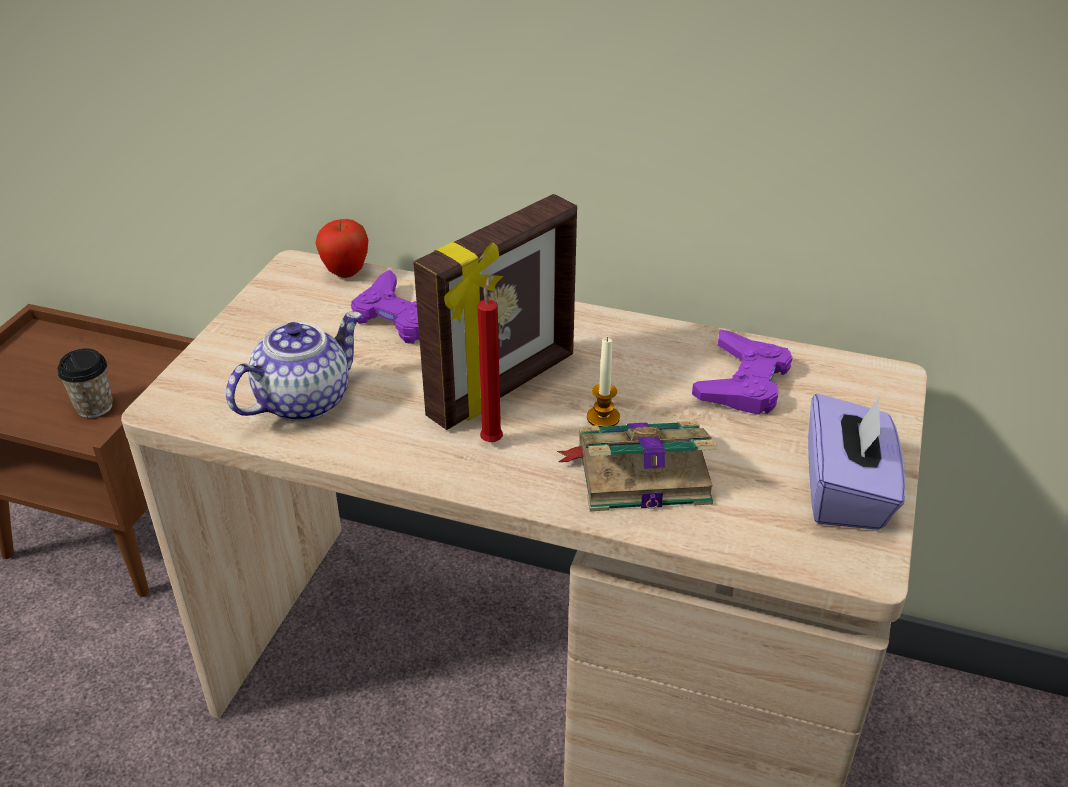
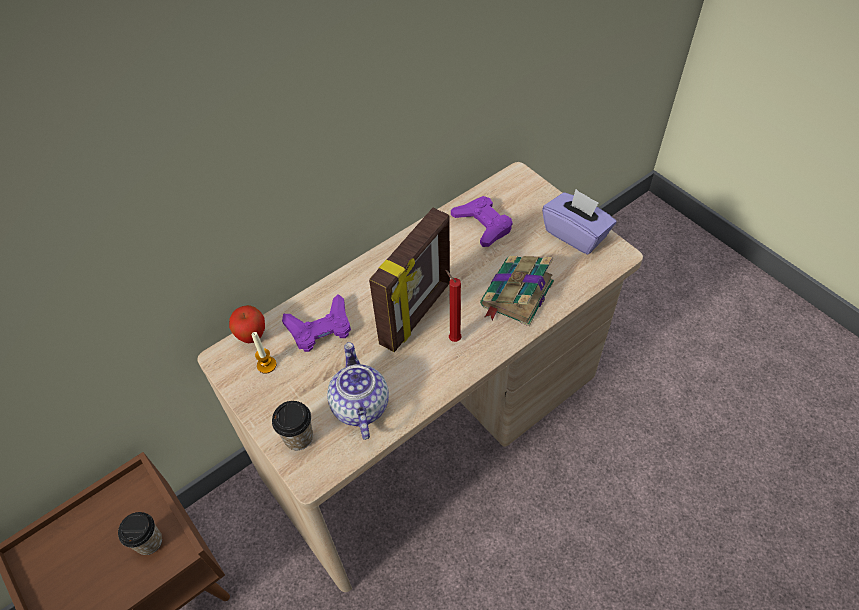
camera: 55 degrees left, 15 degrees up
(218, 371) = (298, 437): none -> cup
(504, 387) = (417, 314): picture frame -> picture frame turned 45 degrees clockwise
(603, 417) = (469, 288): candle -> candle (266, 365)

